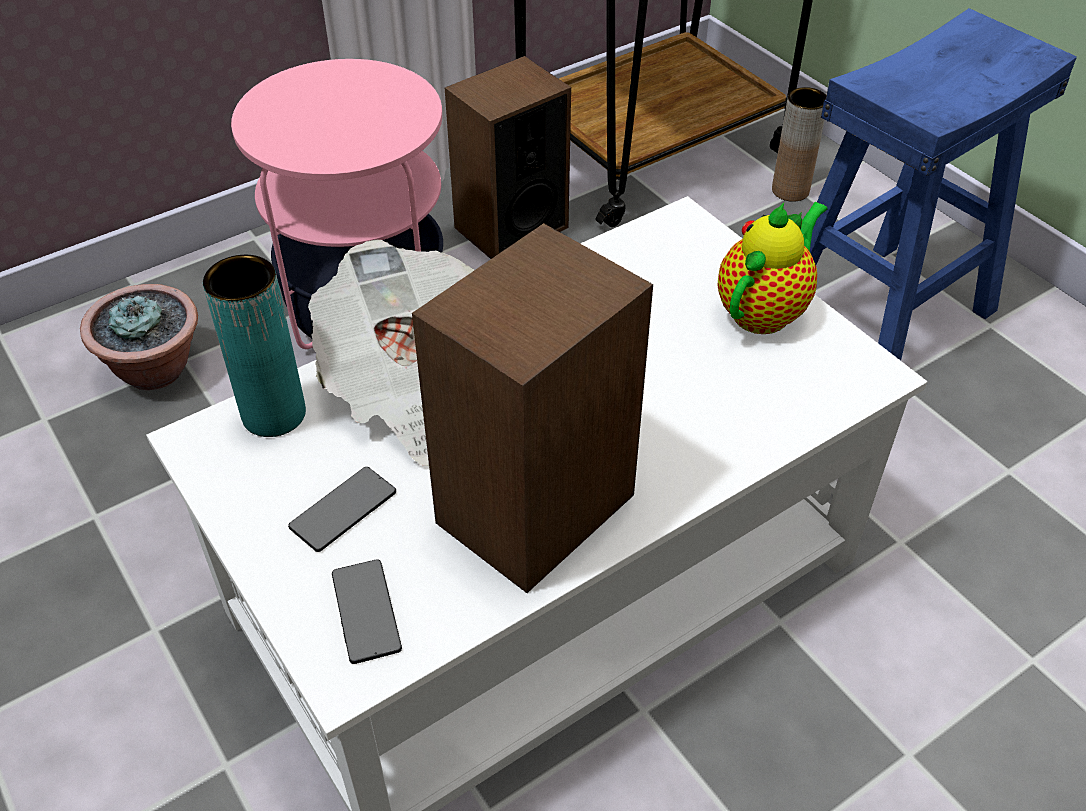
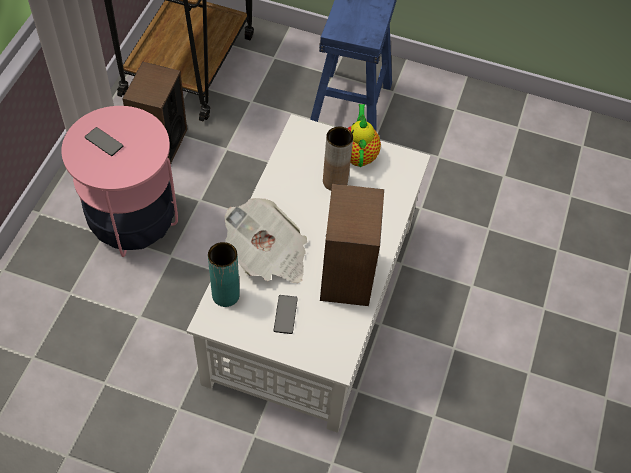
camera: 40 degrees left, 10 degrees up
(156, 369) = (61, 304): potted plant -> none
(366, 612) = (325, 343): phone -> phone (104, 142)
(790, 190) = (270, 59): brown vase -> brown vase (335, 181)

